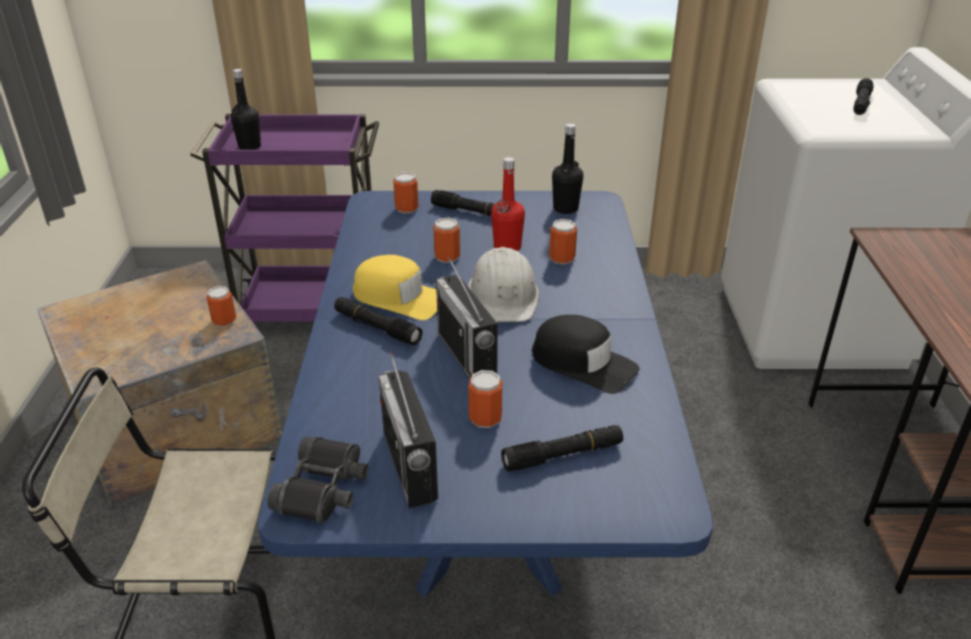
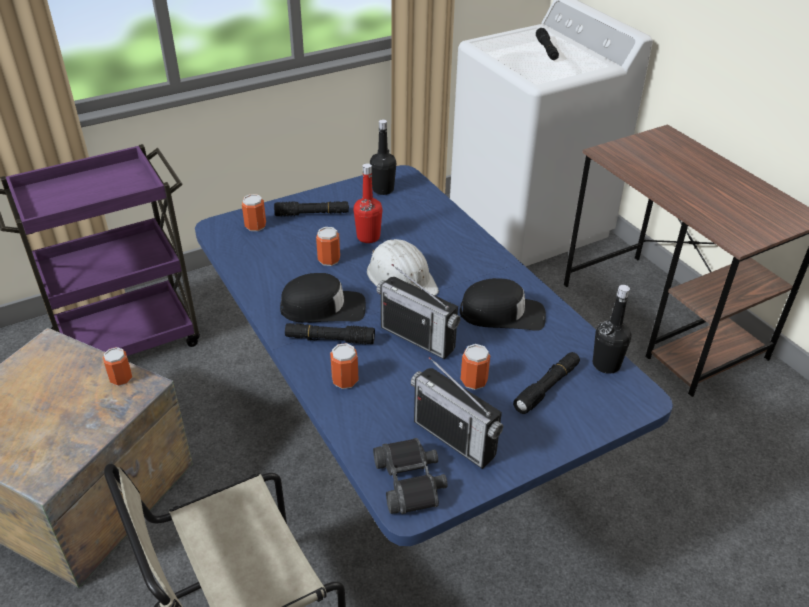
camera: 30 degrees left, 5 degrees up
(249, 147) = (51, 205): black bottle -> black bottle (606, 364)
(399, 297) = (323, 308): yellow cap -> black cap
(562, 258) = (417, 234): can -> can (345, 380)

